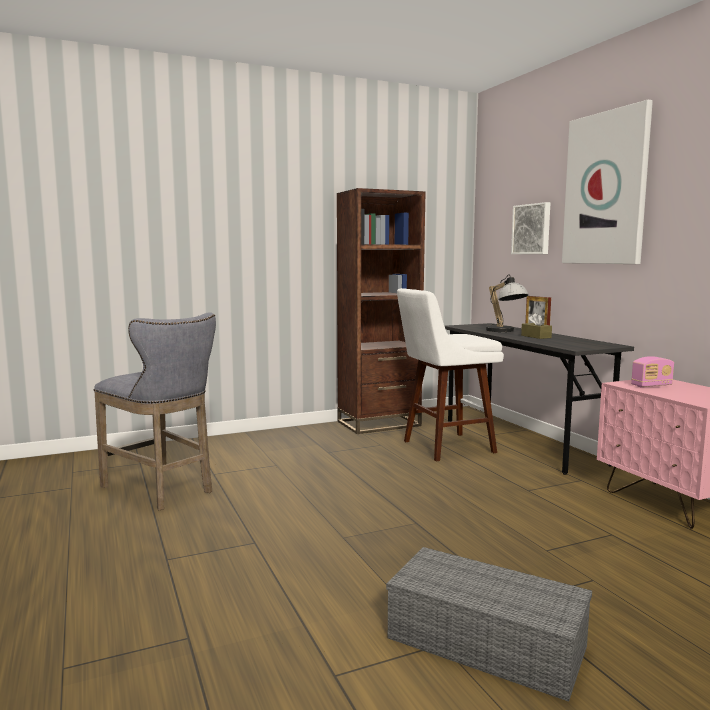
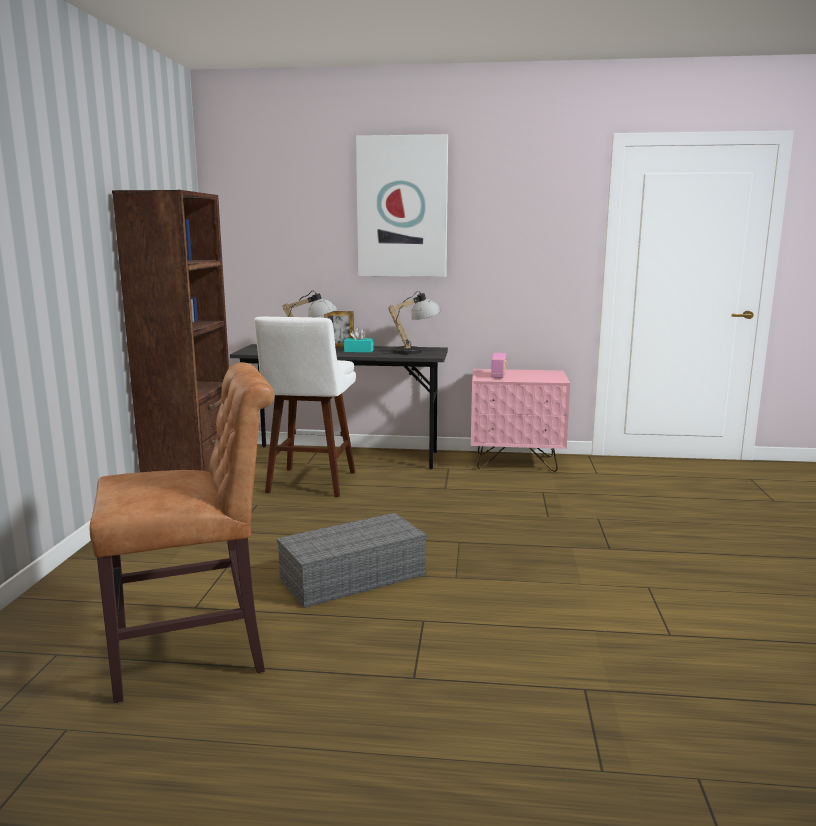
camera: 60 degrees left, 5 degrees up
(162, 490) = (198, 651): grey stool -> brown chair
(489, 642) = (653, 572): grey storage box -> grey storage box (354, 576)
(532, 229) = (305, 240): picture -> none
(536, 336) = (358, 351): brown tissue box -> turquoise tissue box
(580, 344) = (414, 351): none -> table lamp

